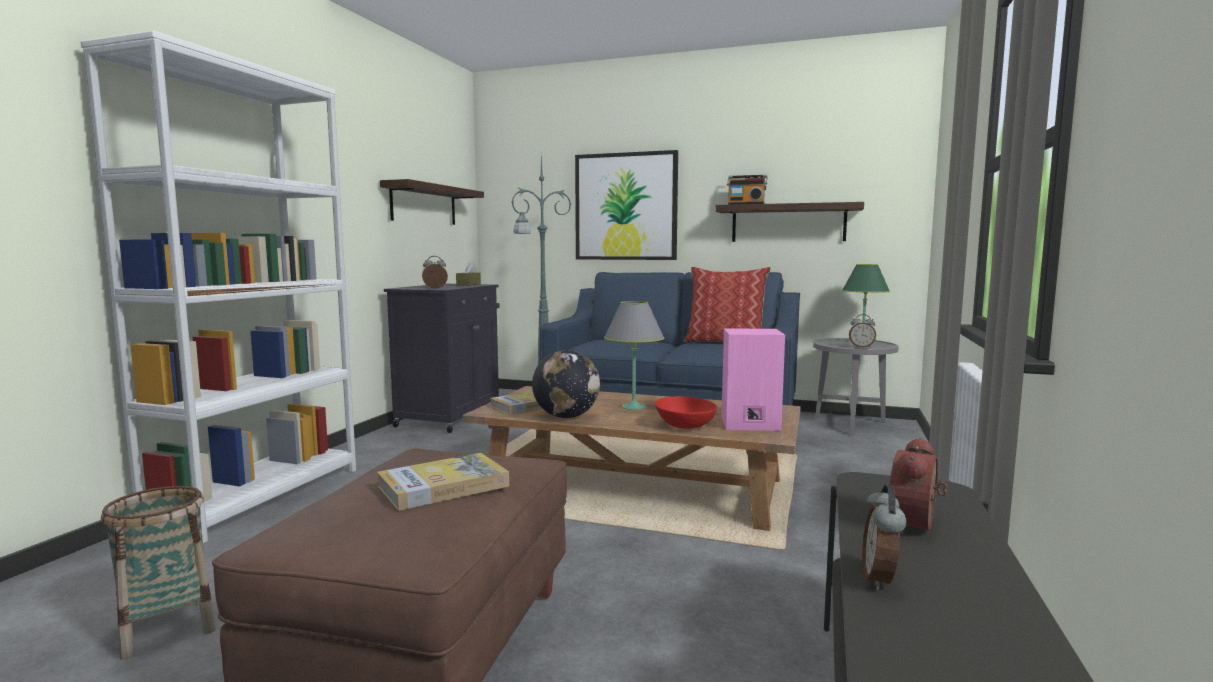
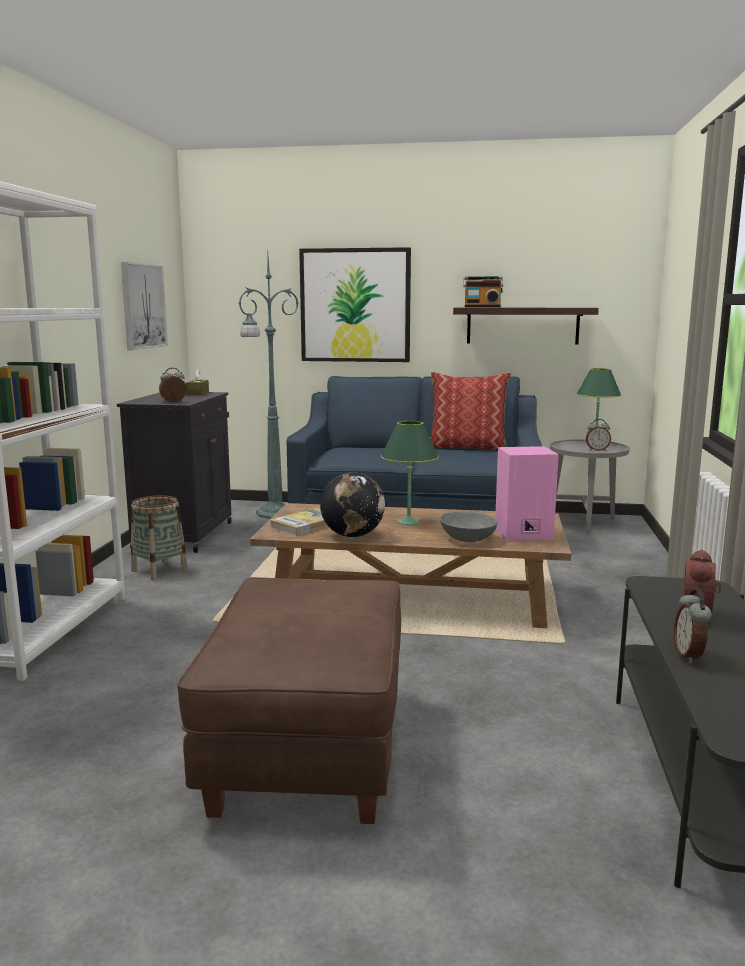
camera: 10 degrees left, 5 degrees up
(166, 628) = (56, 754): basket -> basket (159, 570)
(424, 204) = (142, 306): shelf -> picture
(443, 486) = (323, 610): book -> none
(634, 407) = (409, 522): grey table lamp -> green table lamp
(684, 425) = (467, 539): red bowl -> grey bowl

